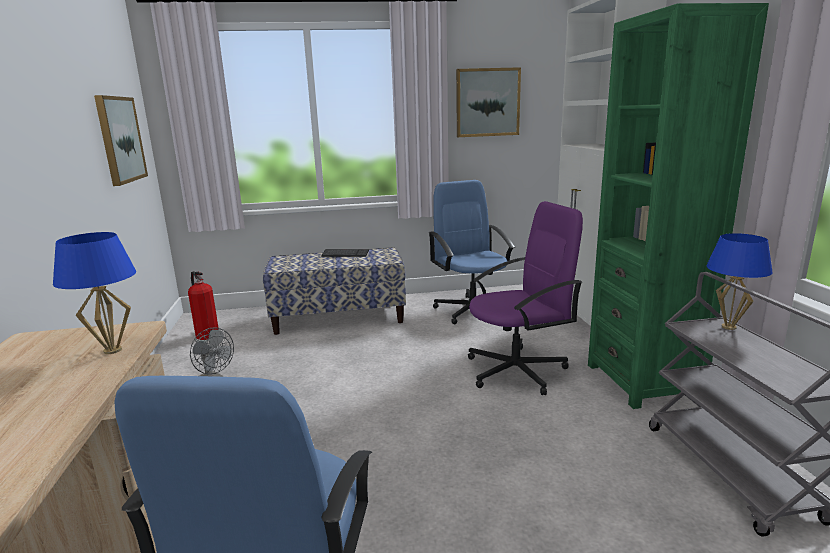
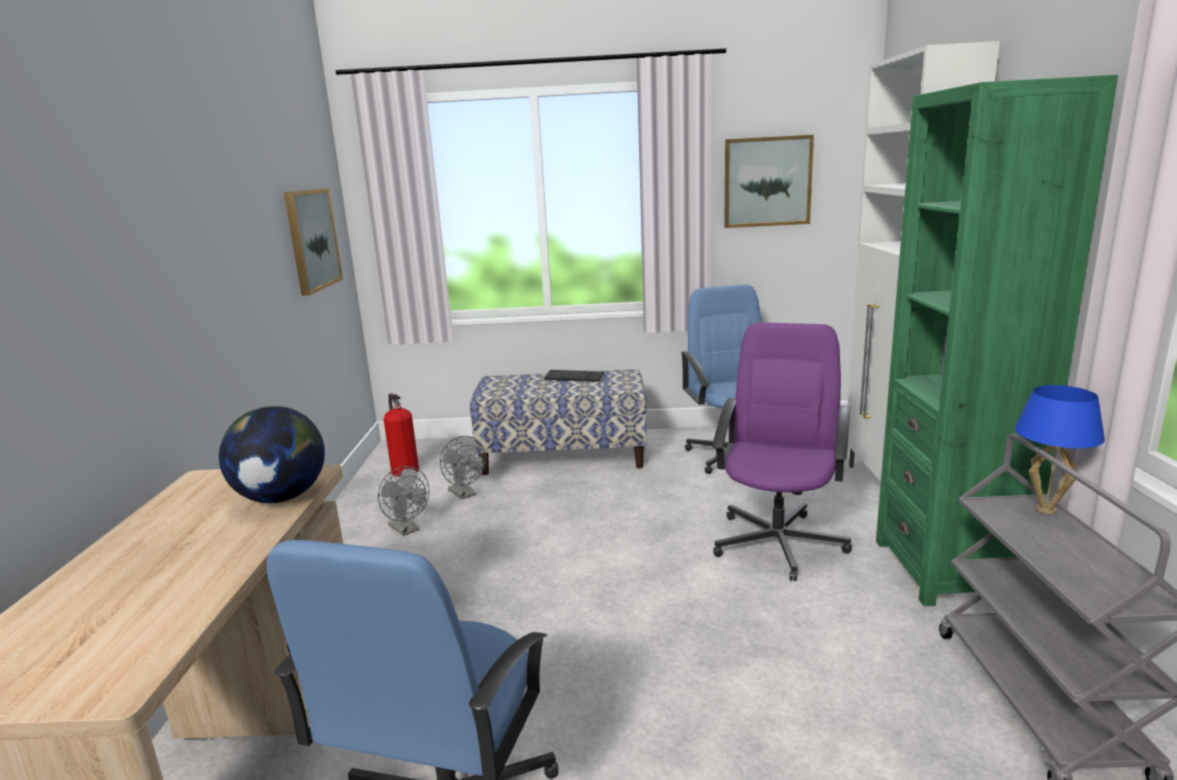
camera: 10 degrees right, 0 degrees up
(112, 350) = (282, 498): blue table lamp -> globe
(261, 350) = (465, 494): none -> grey fan
(517, 370) = (778, 542): purple office chair -> purple office chair turned 60 degrees counterclockwise

